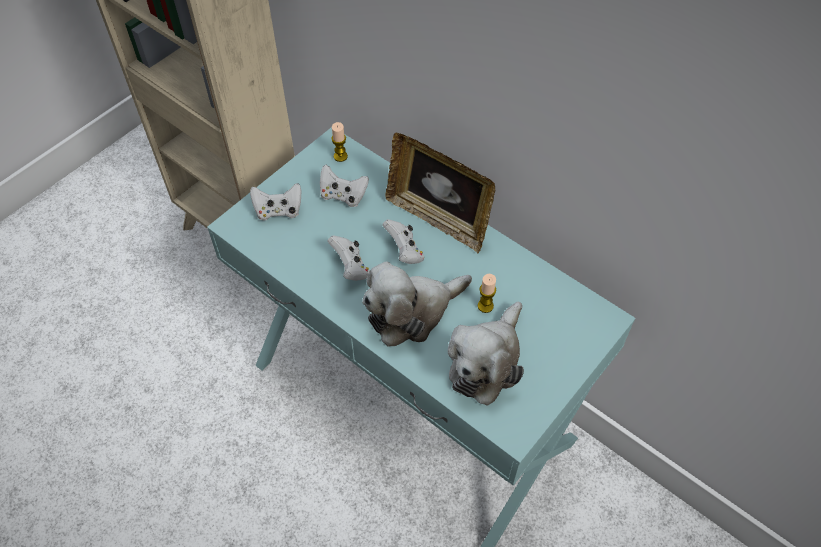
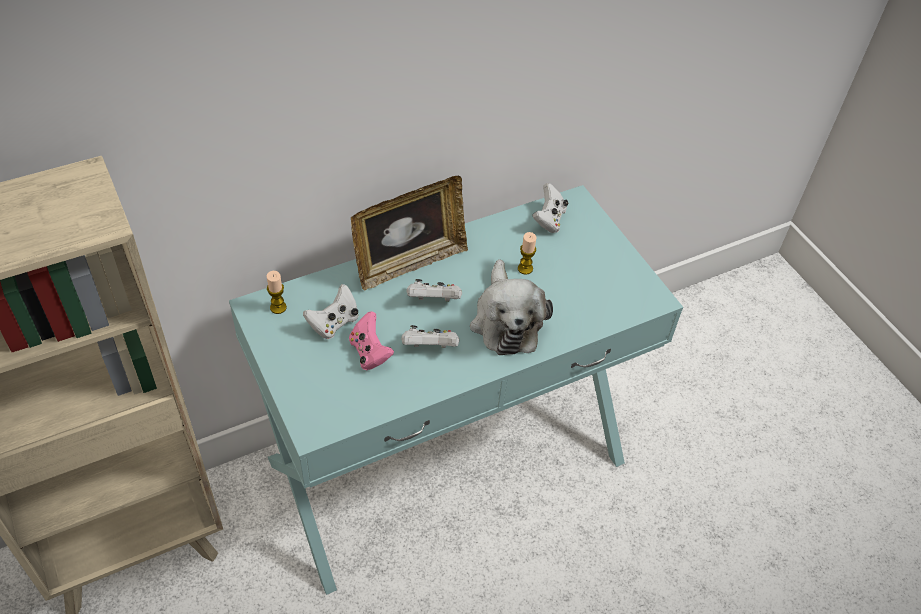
camera: 70 degrees left, 5 degrees down
(278, 211) = (319, 383): white game controller -> white game controller (549, 220)
(325, 230) = (370, 353): none -> pink game controller
(486, 361) = (582, 290): plush toy -> none

